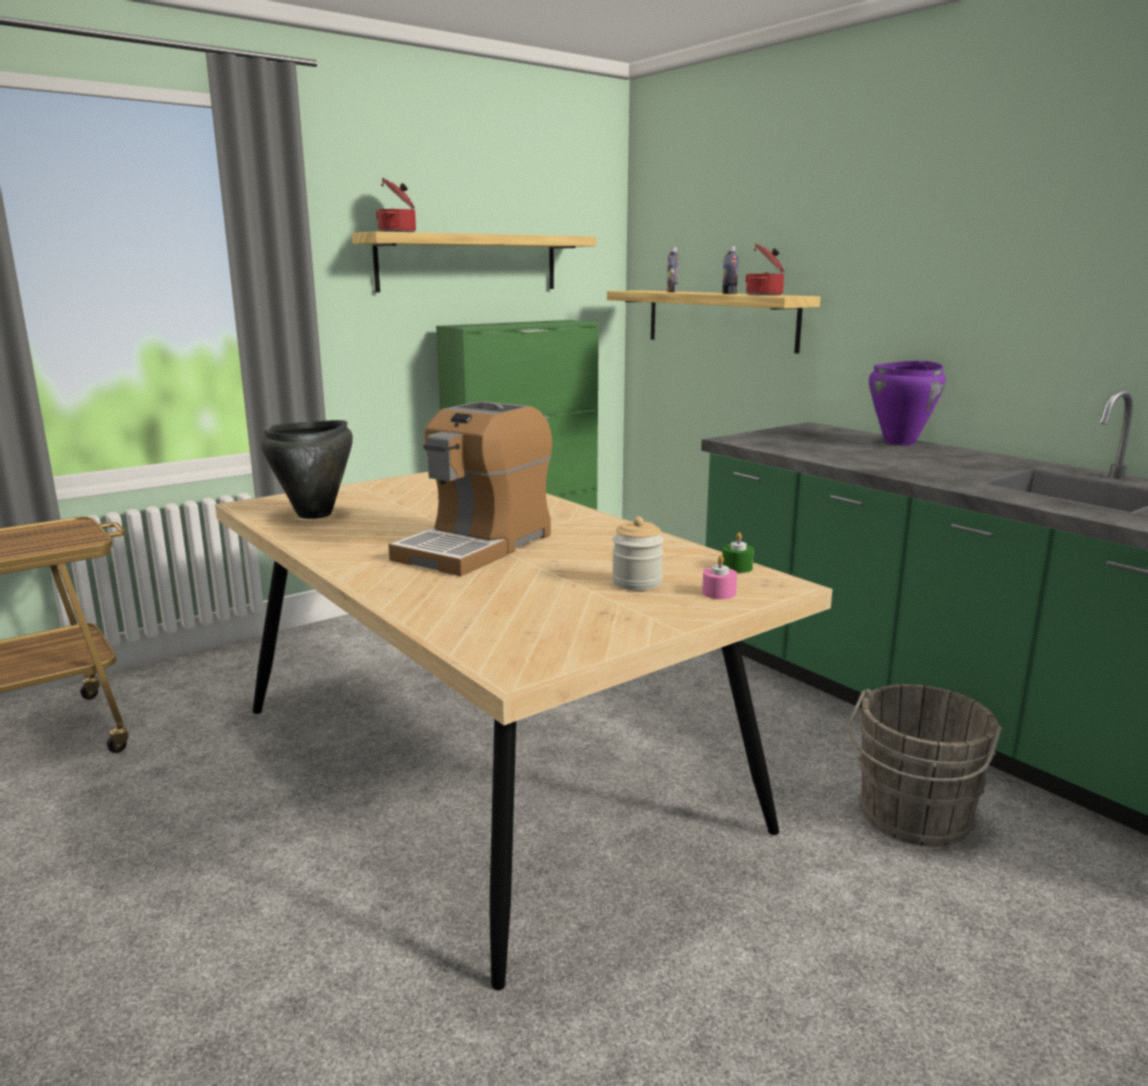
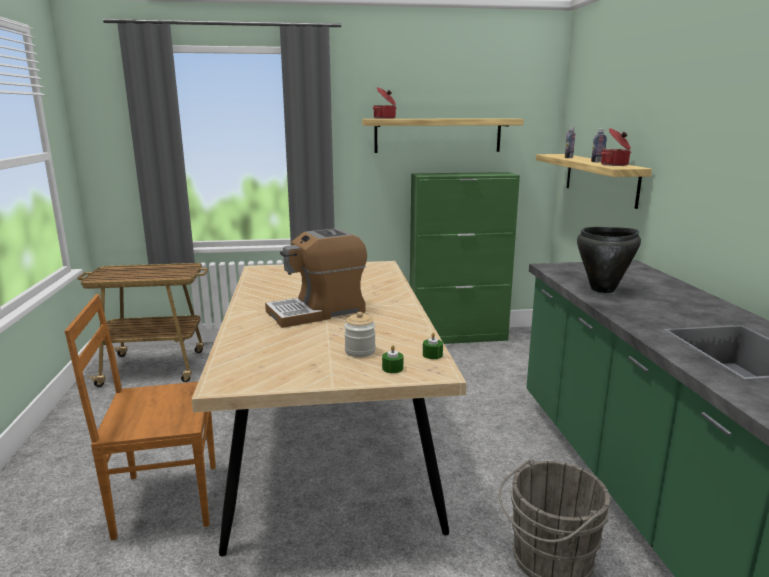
camera: 30 degrees right, 0 degrees up
(297, 950) = (163, 500): none -> brown chair
(315, 514) = (276, 279): black cooking pot -> black cooking pot (603, 289)
(719, 593) = (392, 368): pink candle -> green candle
(900, 443) = (672, 286): purple cooking pot -> none

